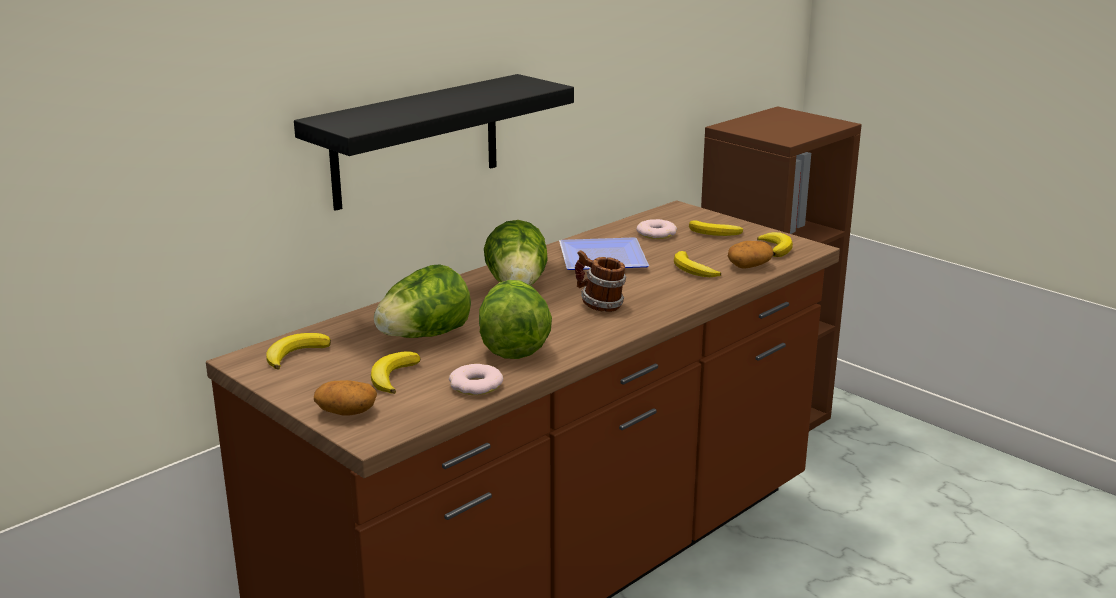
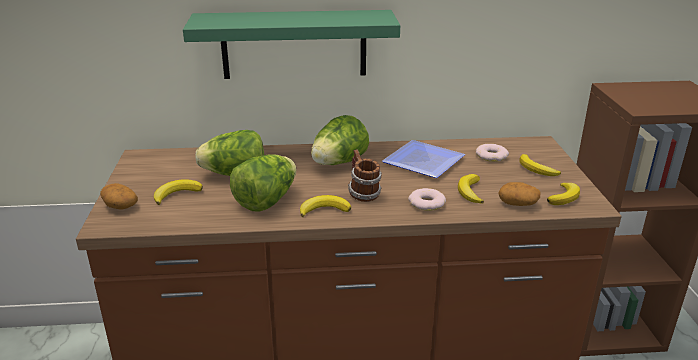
camera: 40 degrees right, 5 degrees up
(295, 354) = (162, 161): banana -> banana (324, 209)
(416, 141) = (294, 44): black shelf -> green shelf
(476, 385) = (202, 218): donut -> donut (426, 203)

